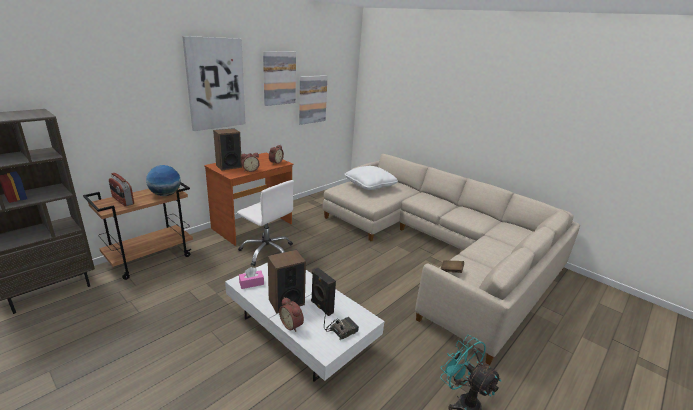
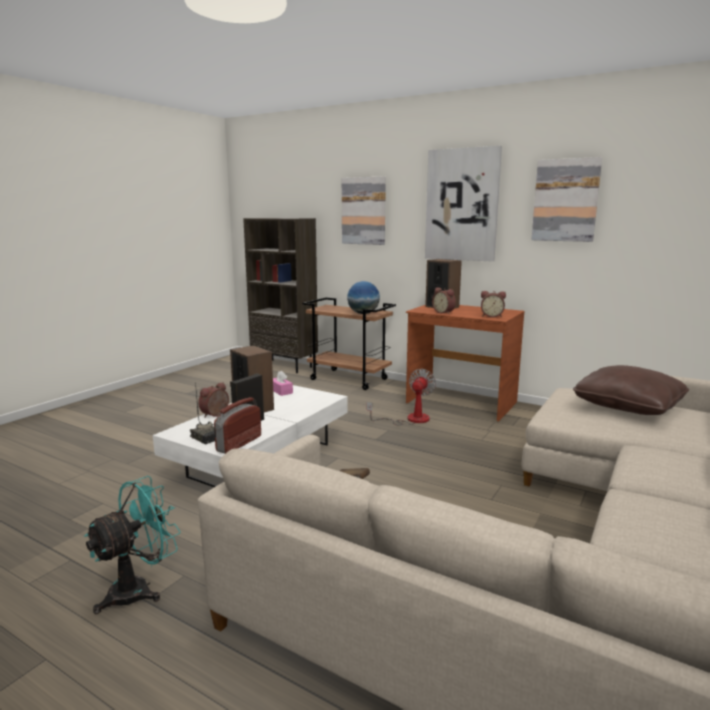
camera: 80 degrees right, 10 degrees down
(122, 200) = (337, 308): radio -> radio (239, 443)
(267, 251) = (410, 419): white office chair -> fan
(312, 99) = (640, 241): picture -> picture (364, 211)
(370, 185) = (627, 406): white pillow -> brown pillow

